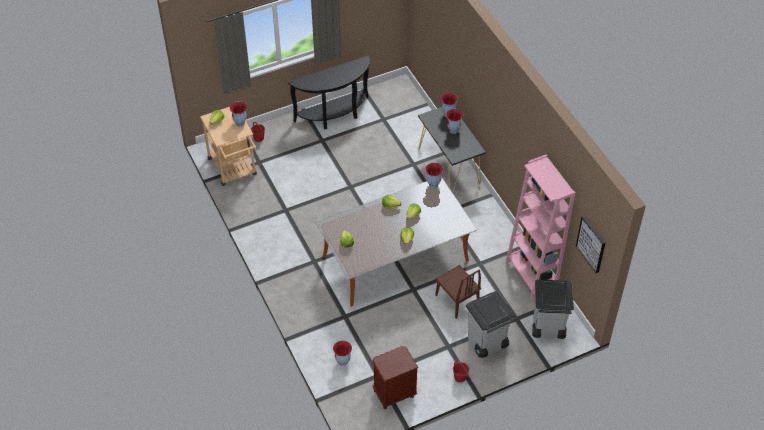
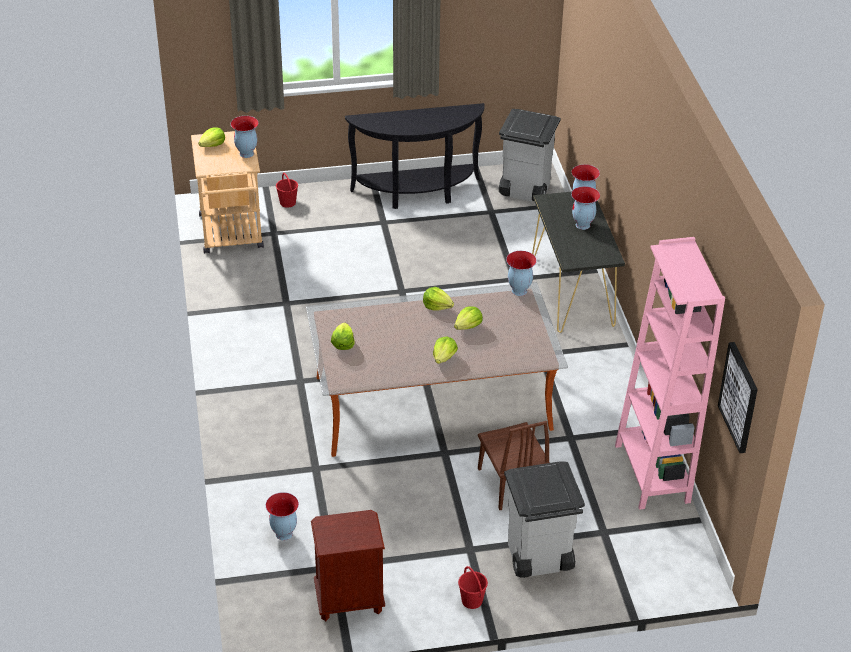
camera: 15 degrees right, 10 degrees down
(547, 328) = (653, 558): grey trash can -> grey trash can (524, 190)

